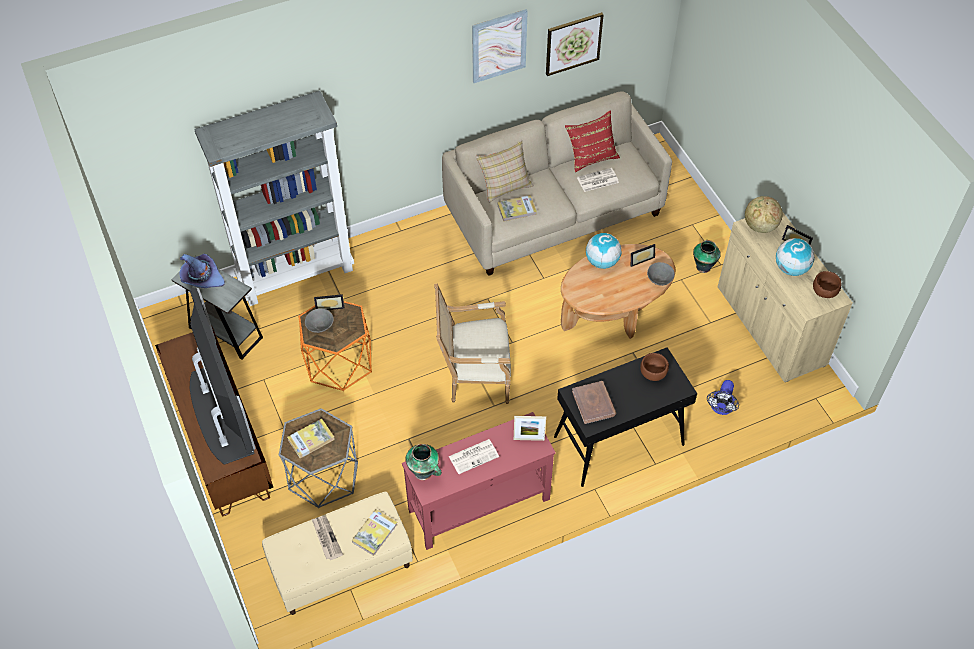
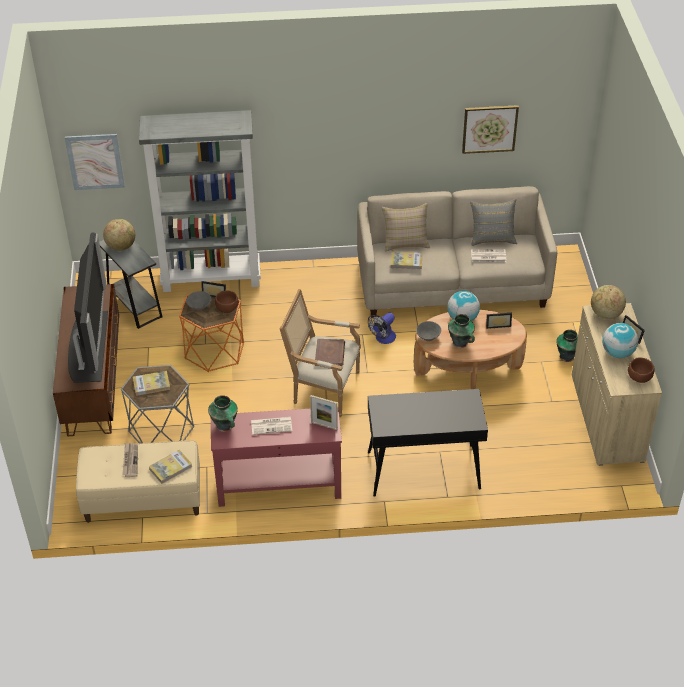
camera: 20 degrees right, 10 degrees down
(202, 277) = (121, 246): purple hat -> globe
(499, 46) = (417, 112): picture -> picture (95, 161)
(591, 156) = (492, 237): red pillow -> grey pillow
(594, 403) = (393, 414): brown book -> brown book (330, 354)
(613, 292) = (460, 343): none -> vase
(653, 374) = (456, 405): brown bowl -> brown bowl (227, 309)
(659, 280) = (506, 345): grey bowl -> grey bowl (428, 337)
(721, 408) = (528, 470): fan -> fan (383, 339)

